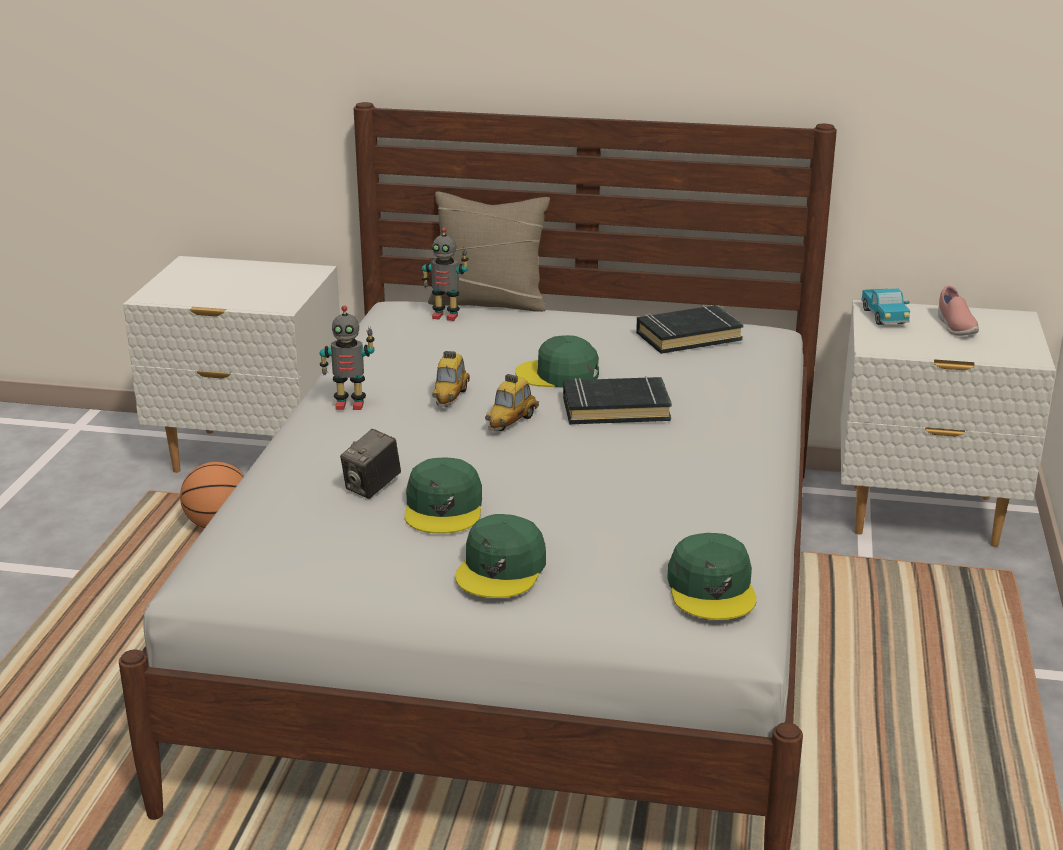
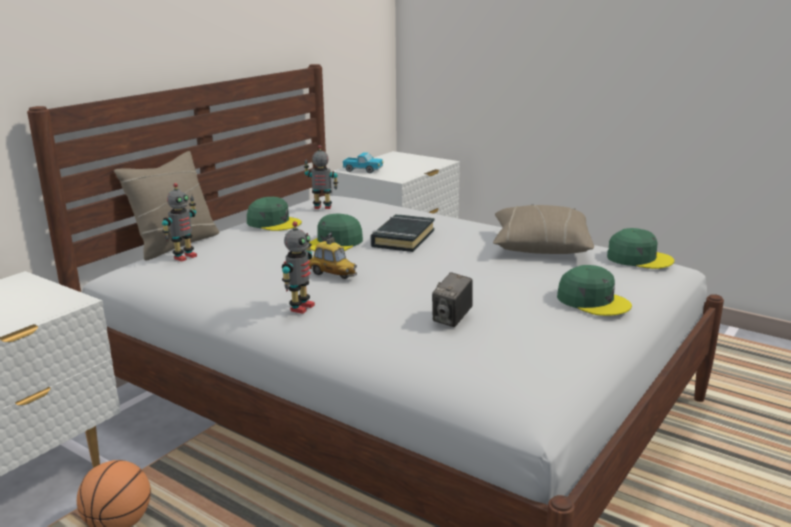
camera: 65 degrees left, 5 degrees down
(372, 487) = (452, 319): camera -> camera turned 60 degrees clockwise
(444, 508) = (501, 302): green cap -> green cap (274, 222)
(511, 422) = (392, 265): toy car -> none
(685, 505) = (540, 247): none -> beige pillow
(688, 336) = (322, 208): black book -> toy robot
(955, 327) = (392, 163): pink shoe -> none

